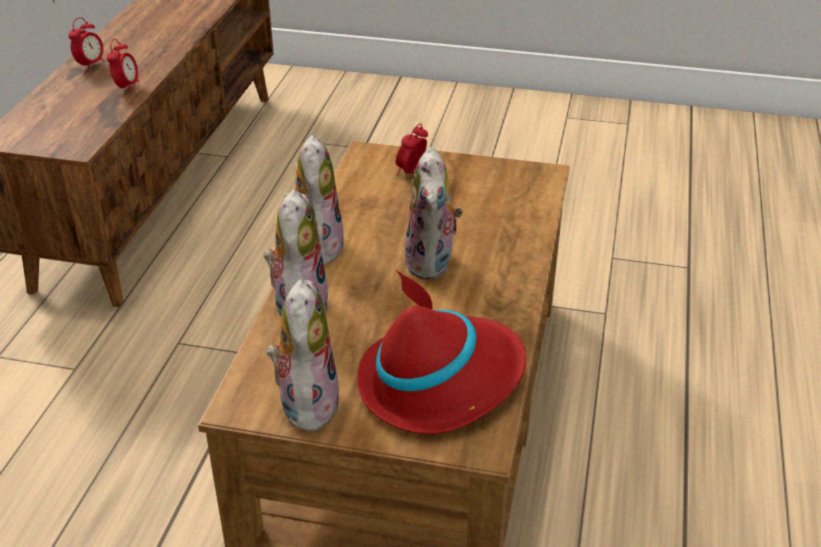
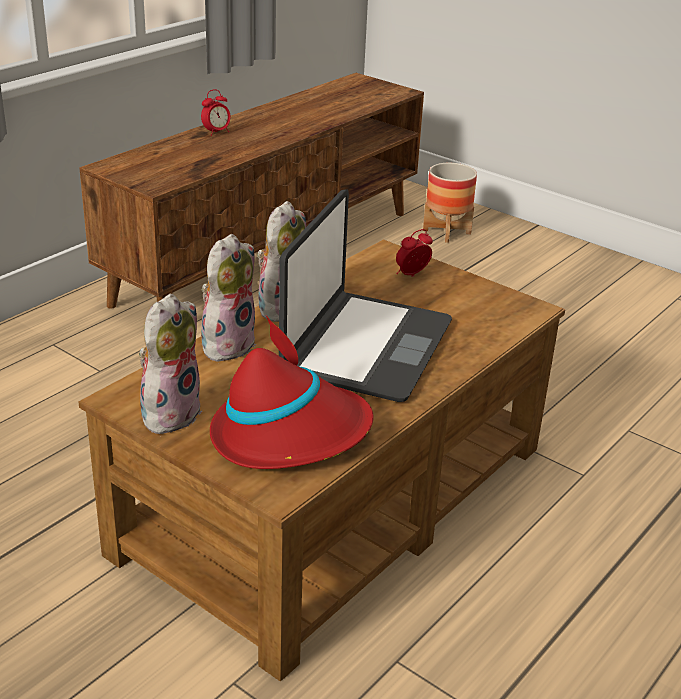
camera: 25 degrees right, 5 degrees down
(127, 87) = (229, 154): alarm clock -> none
(322, 107) = (447, 232): none -> planter
(432, 263) = (365, 347): plush toy -> laptop

